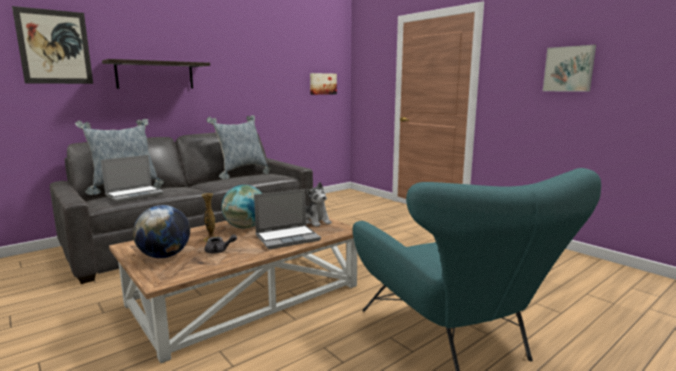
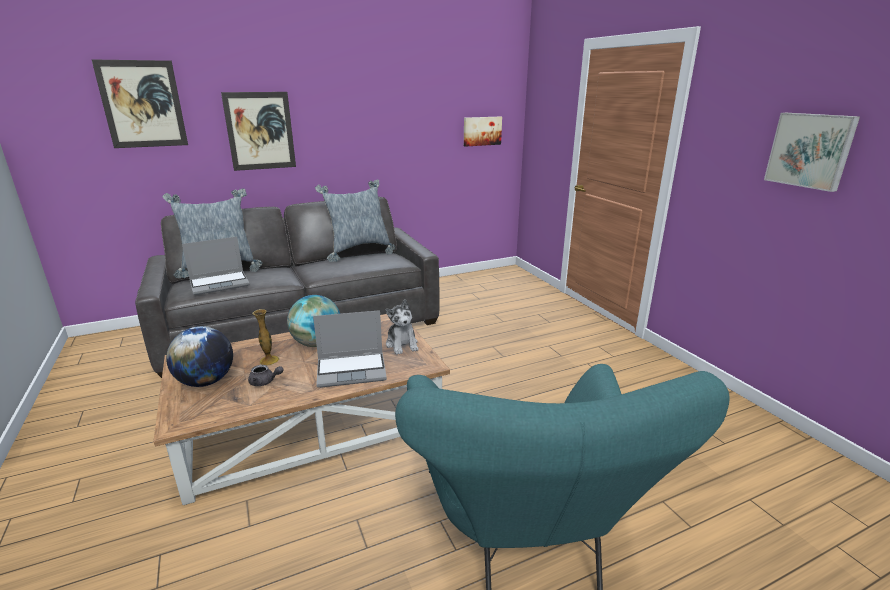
camera: 15 degrees right, 10 degrees up
(155, 75) = (260, 131): shelf -> picture

